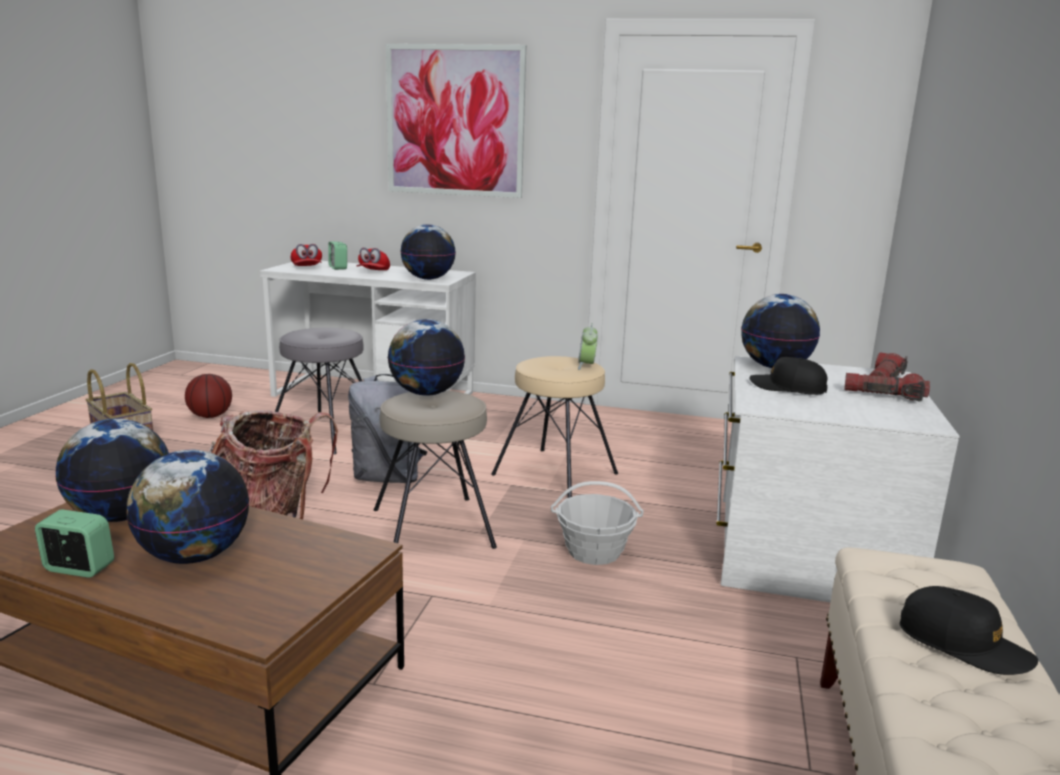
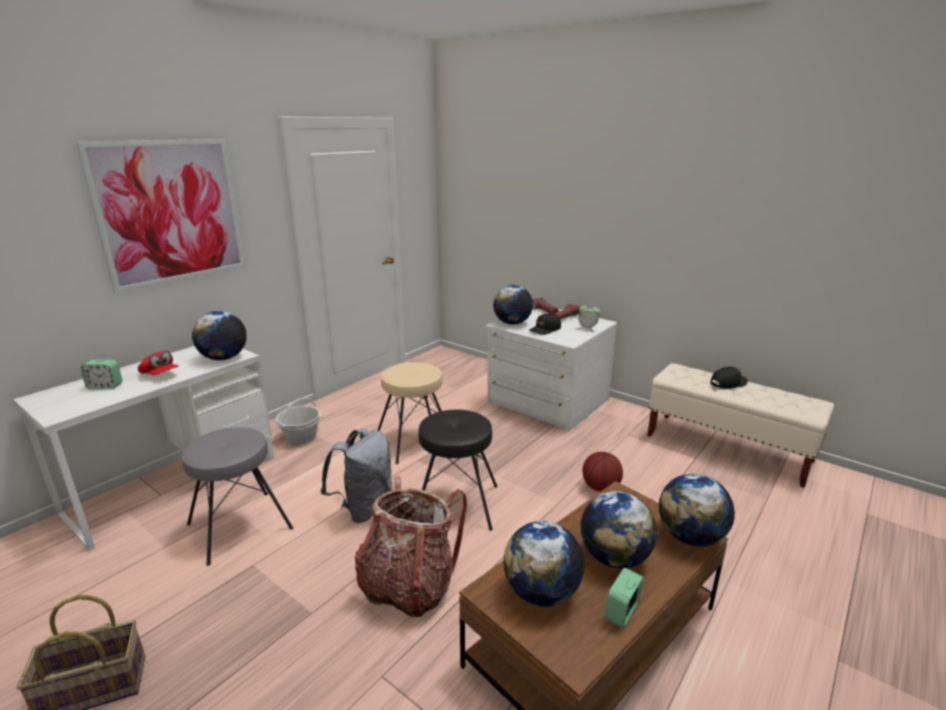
camera: 65 degrees left, 5 degrees up
(210, 416) = (94, 604): basketball -> basketball (600, 488)
(307, 268) = (82, 401): red cap -> none
(426, 393) = (436, 423): globe -> globe (690, 537)
(434, 527) = (456, 503): beige stool -> black stool
(587, 366) = (421, 365): alarm clock -> alarm clock (587, 329)
(594, 551) = (519, 455): basket -> basket (301, 436)

